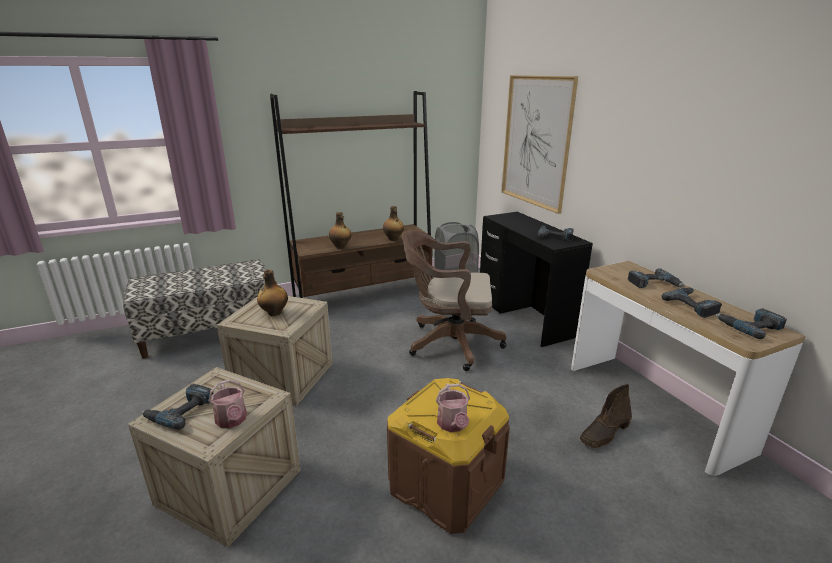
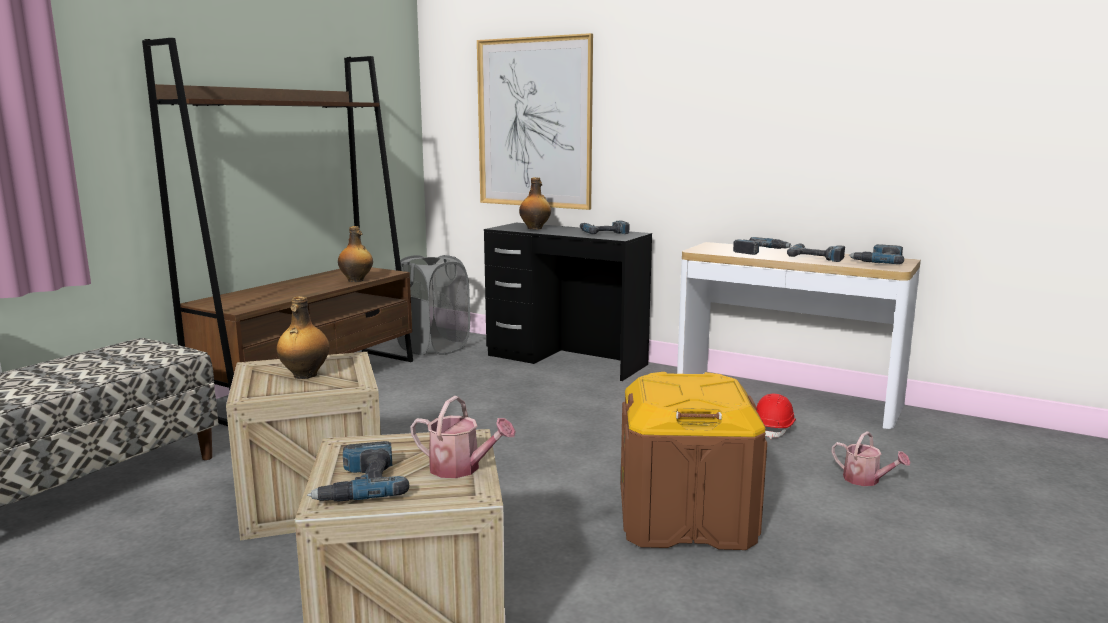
camera: 35 degrees left, 10 degrees down
(340, 247) = (287, 297): bottle -> bottle (535, 228)
(449, 343) = (510, 403): brown office chair -> none
(453, 425) = (721, 399): watering can -> watering can (866, 480)
(604, 433) = (773, 428): brown boot -> red hard hat

